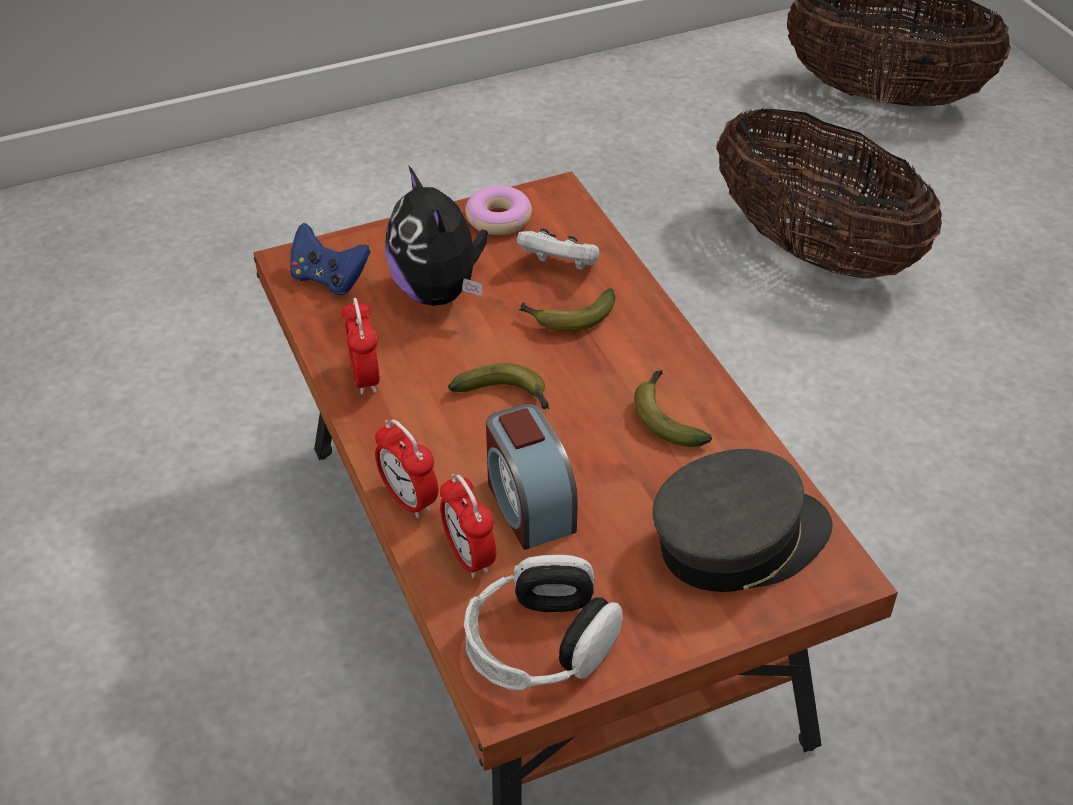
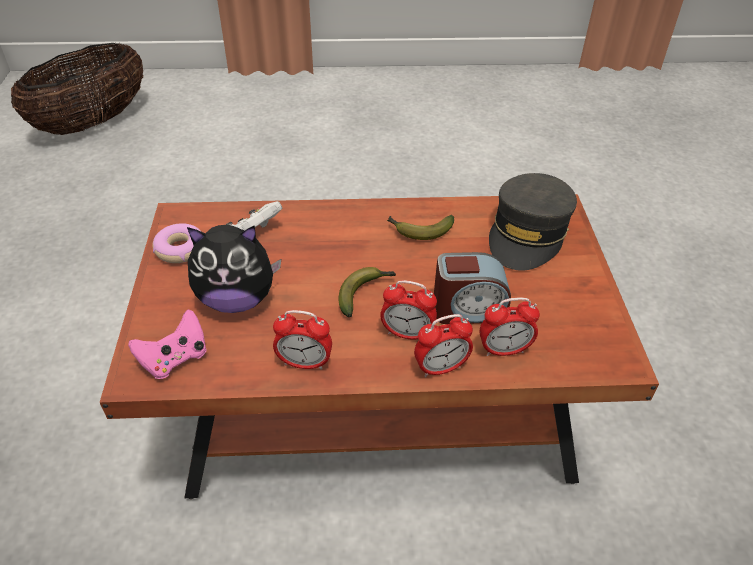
camera: 70 degrees left, 0 degrees up
(328, 279) = (175, 359): blue game controller -> pink game controller
(454, 454) = (407, 333): none -> alarm clock
(540, 643) = (584, 335): headphones -> none
(567, 318) = (307, 246): banana -> none
(738, 541) = (528, 234): grey cap -> grey cap turned 150 degrees counterclockwise
(813, 251) = (192, 193): basket -> none

